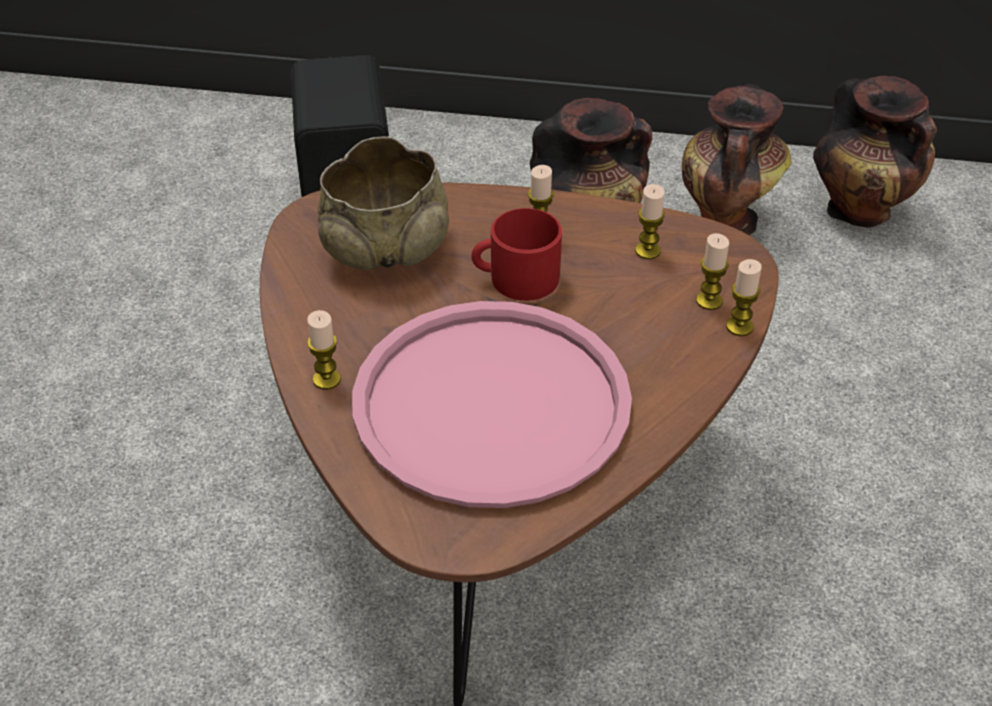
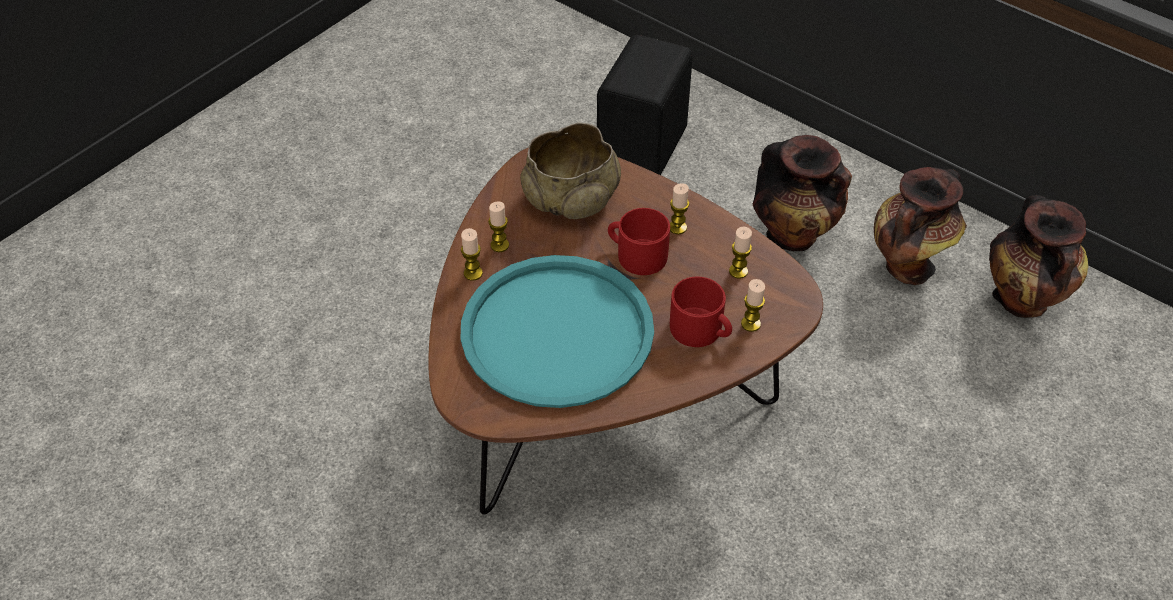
camera: 30 degrees right, 5 degrees up
(491, 404) = (557, 332): pink tray -> turquoise tray
(660, 331) = (701, 330): none -> red mug
(739, 327) = (756, 350): candle -> candle (499, 245)

